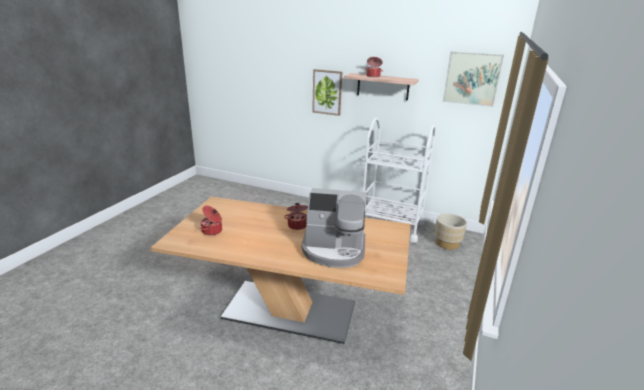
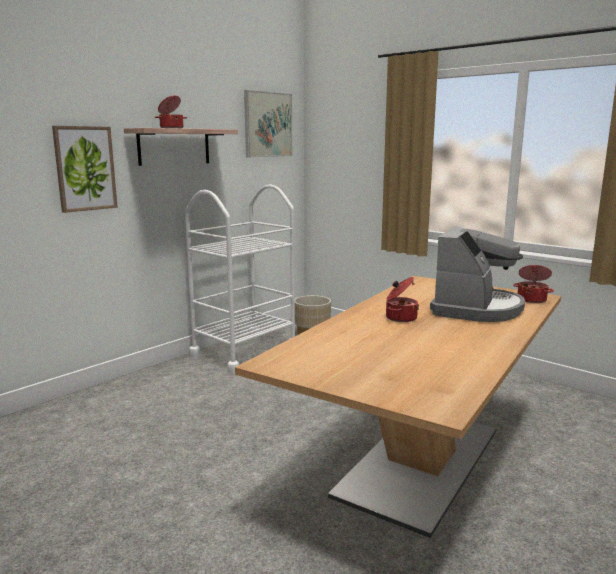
camera: 70 degrees left, 10 degrees down
(212, 231) = (403, 371): cooking pot -> cooking pot (532, 299)

